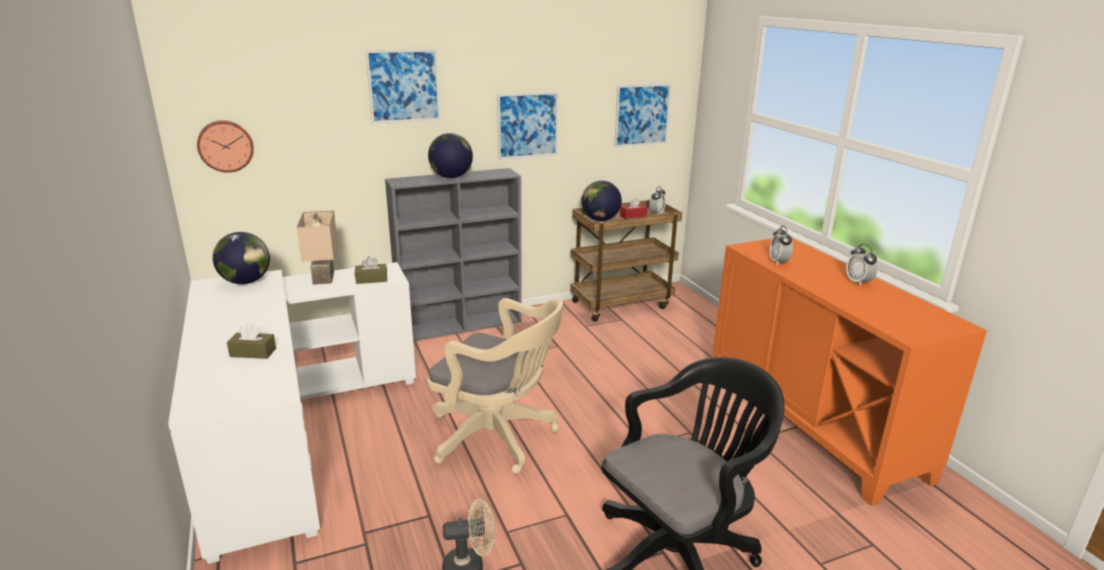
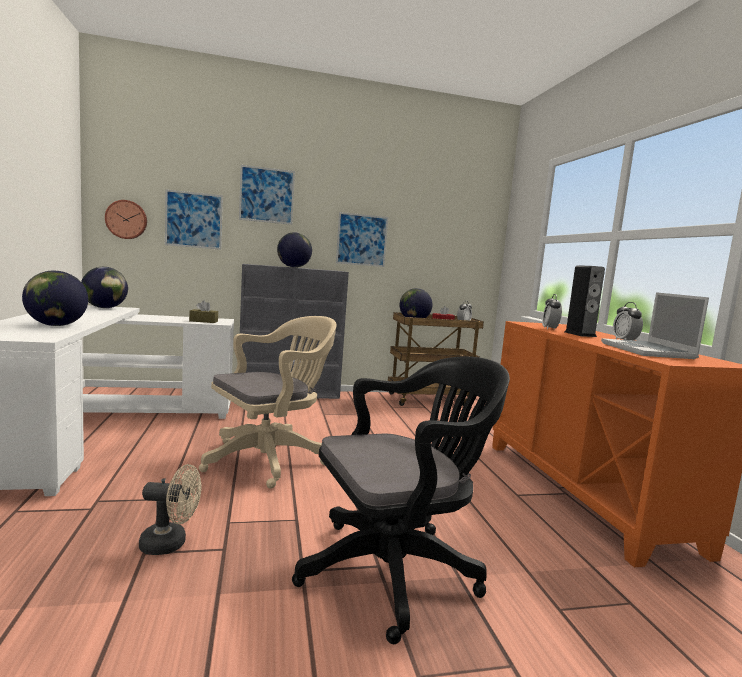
camera: 10 degrees right, 15 degrees down
(253, 352) = (56, 325): brown tissue box -> globe
(325, 278) = (169, 317): beige table lamp -> none
(498, 437) = (270, 458): beige office chair -> beige office chair turned 75 degrees counterclockwise
(642, 115) = (457, 246): picture -> picture (194, 220)
(812, 273) = (579, 334): none -> speaker
(886, 310) = (648, 351): none -> laptop

